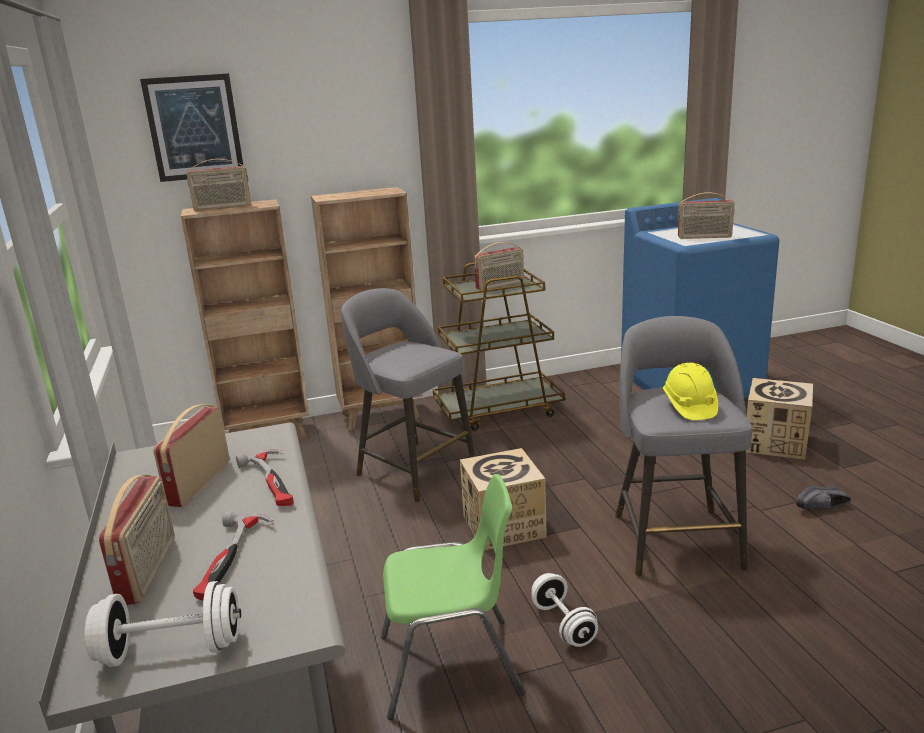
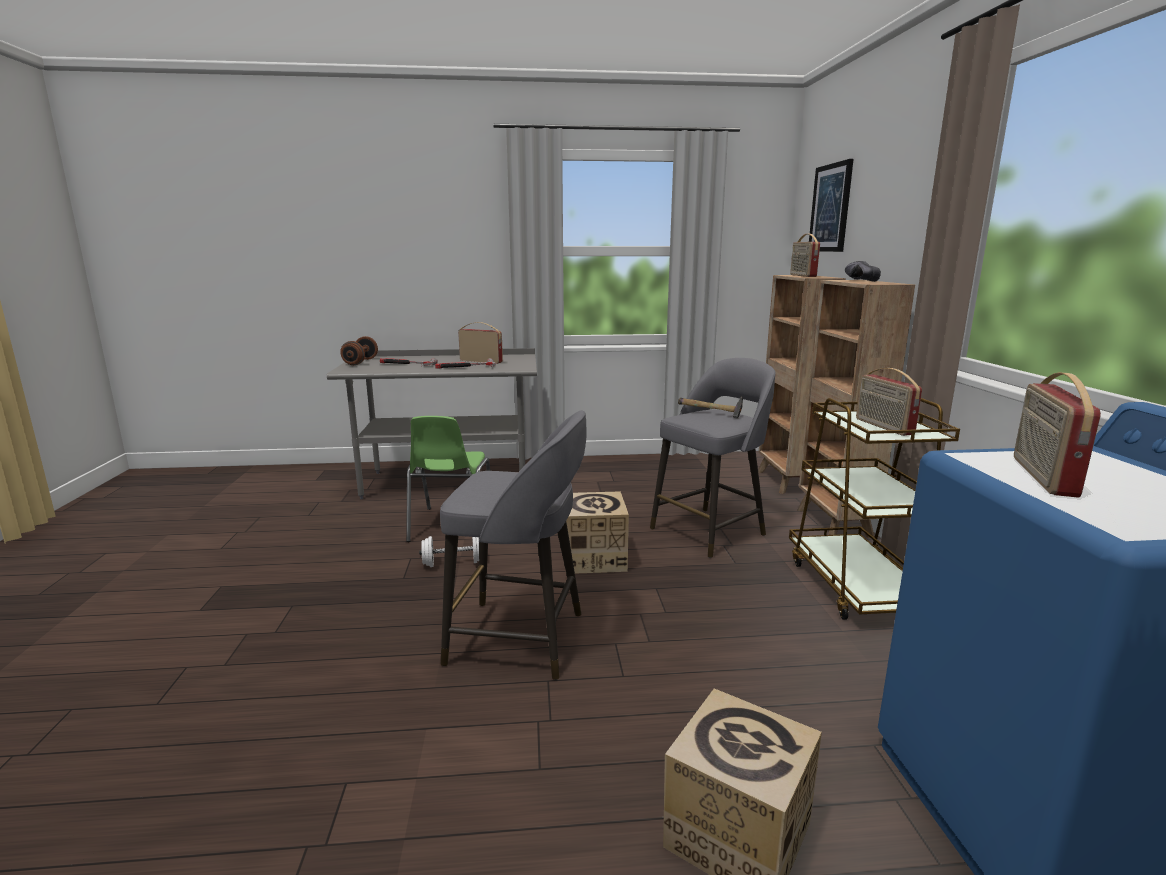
camera: 100 degrees right, 5 degrees down
(149, 570) = (416, 359): radio -> none
(171, 650) = (360, 362): white dumbbell -> brown dumbbell
(392, 355) = (710, 413): none -> hammer
(689, 406) = (499, 484): yellow hard hat -> none
(823, 508) = (509, 788): black shoe -> black shoe (856, 280)

